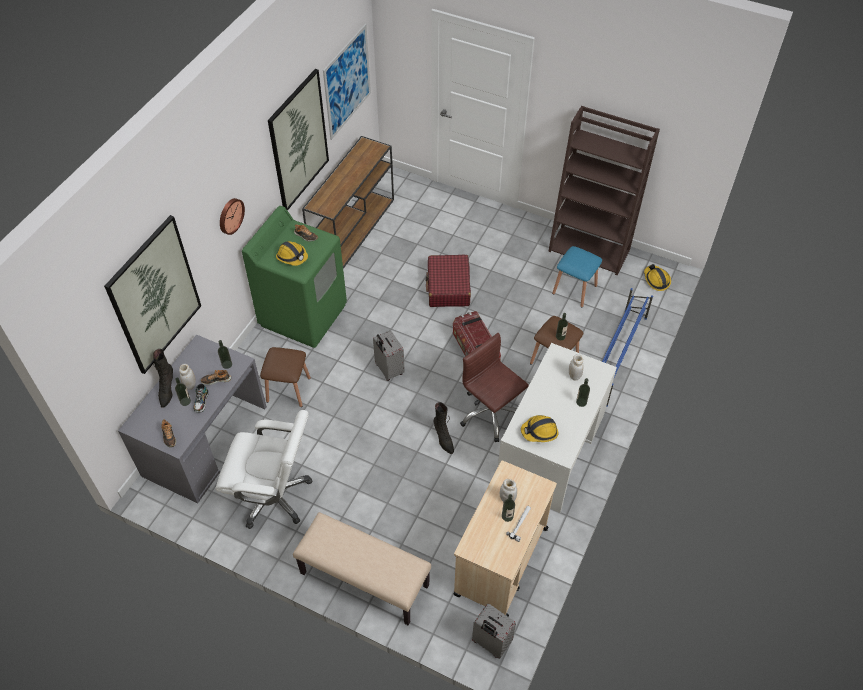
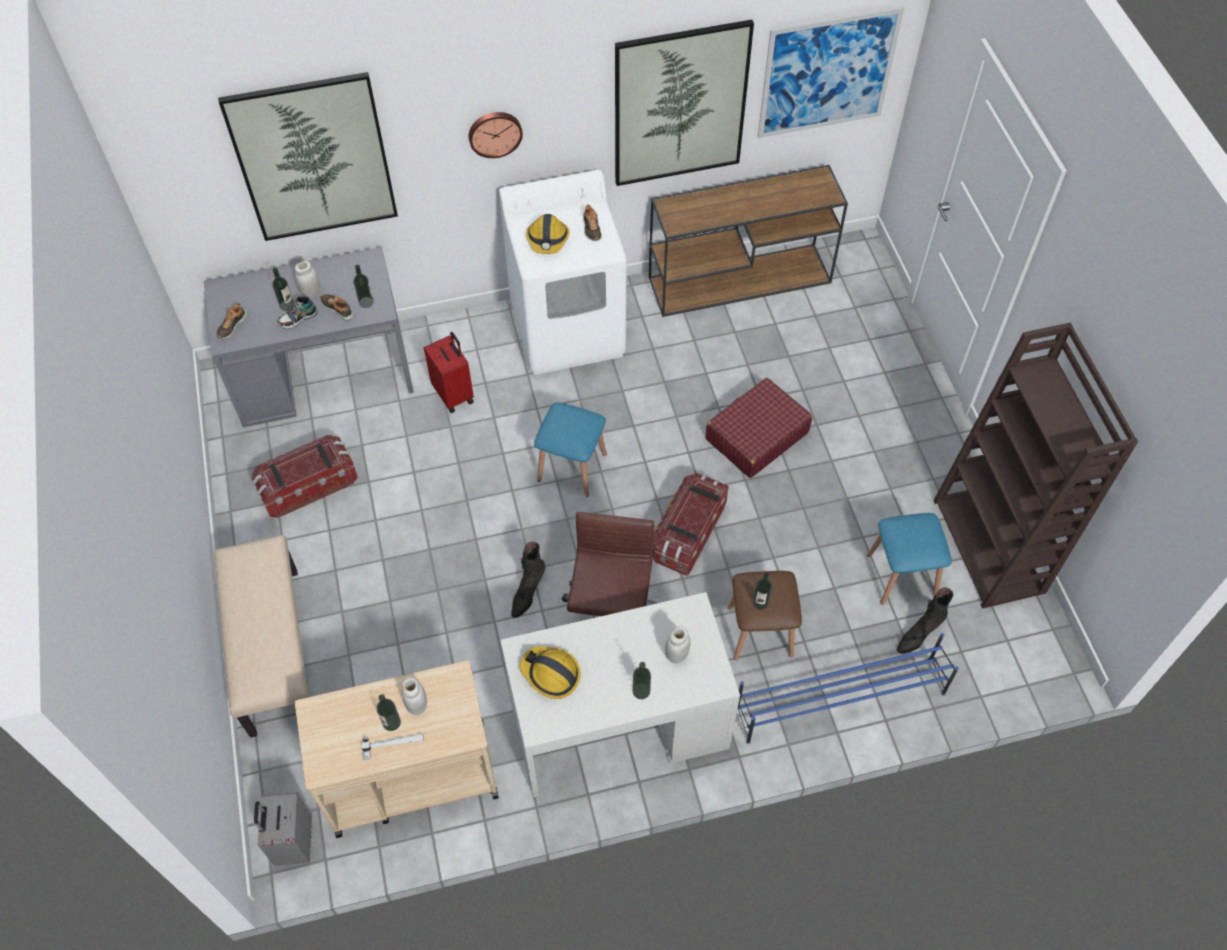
camera: 50 degrees right, 5 degrees up
(167, 390) = (286, 279): black boot -> black boot (919, 635)
(273, 496) = (308, 486): white office chair -> storage box
(288, 389) = (454, 394): brown stool -> red suitcase
(303, 314) = (568, 329): green washing machine -> white washing machine
(388, 370) = (572, 467): grey suitcase -> blue stool
(656, 280) = (1026, 662): hard hat -> none

